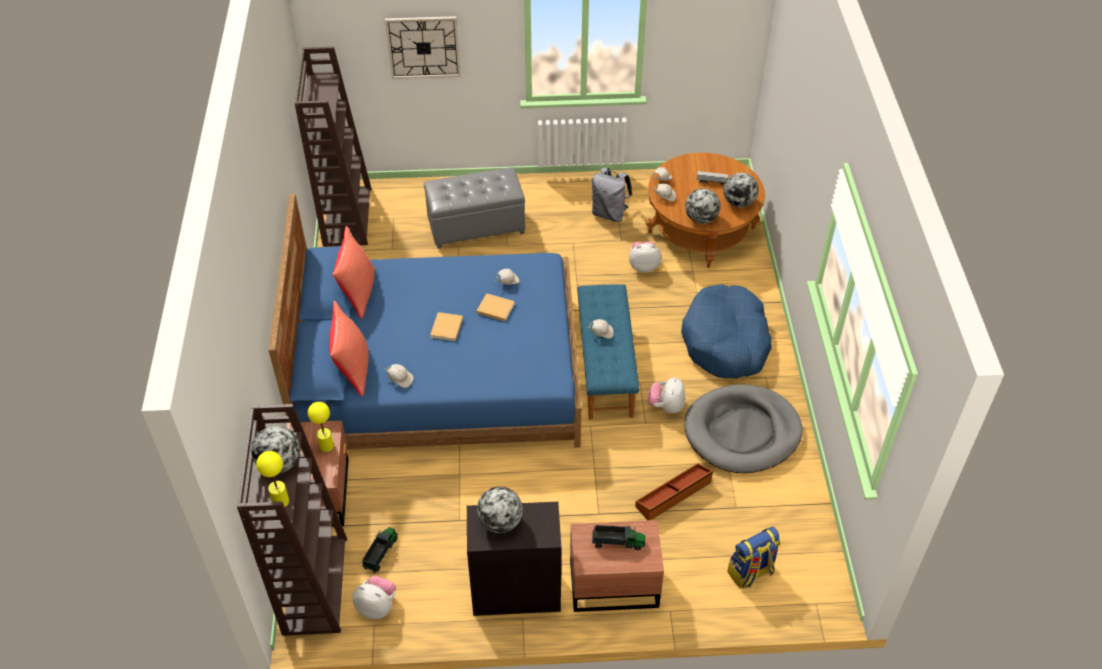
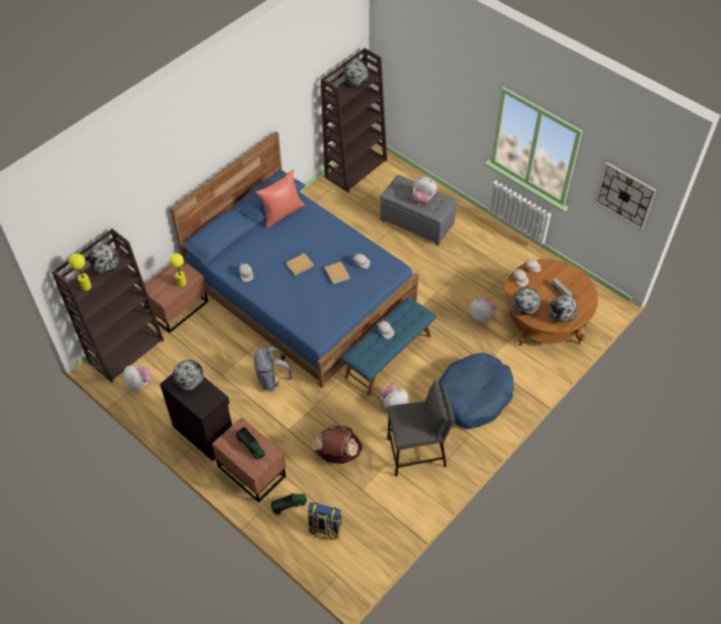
camera: 45 degrees right, 5 degrees up
(321, 94) = (356, 83): none -> globe
(353, 368) = (232, 251): red pillow -> none
(381, 553) = (169, 360): toy truck -> toy truck (289, 505)
(423, 47) = (436, 88): wall clock -> wall clock (624, 195)
(481, 186) = (423, 198): none -> plush toy
(609, 213) = (501, 269): grey backpack -> grey backpack (272, 380)
(674, 495) = (337, 454): brown storage box -> brown backpack
(742, 432) = (417, 453): grey dog bed -> grey stool

